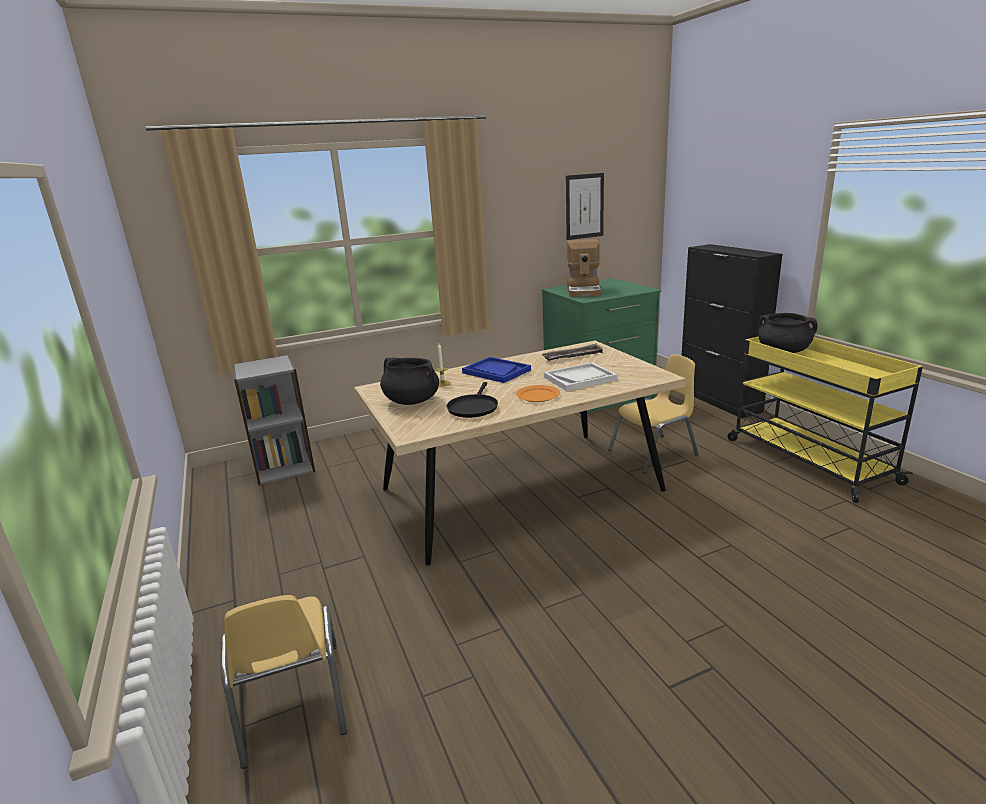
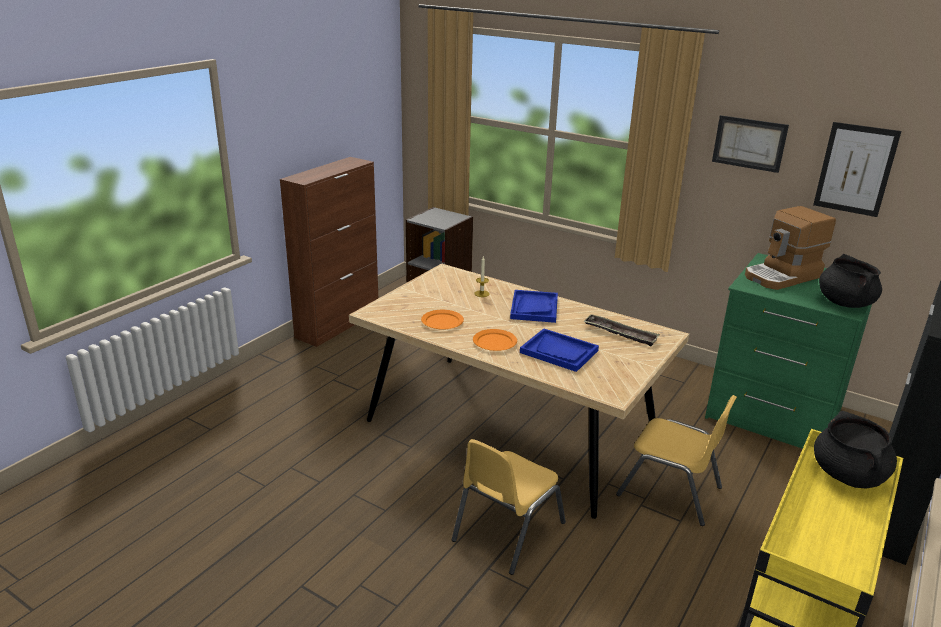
camera: 55 degrees right, 5 degrees up
(217, 535) = (338, 324): none -> brown cabinet
(291, 702) = (210, 425): yellow chair -> yellow chair (507, 531)
(411, 401) = (432, 293): black cooking pot -> black cooking pot (844, 302)
(473, 407) = (442, 321): black frying pan -> orange plate
(517, 206) = (749, 143): none -> picture
(580, 378) = (559, 352): white tray -> blue tray

